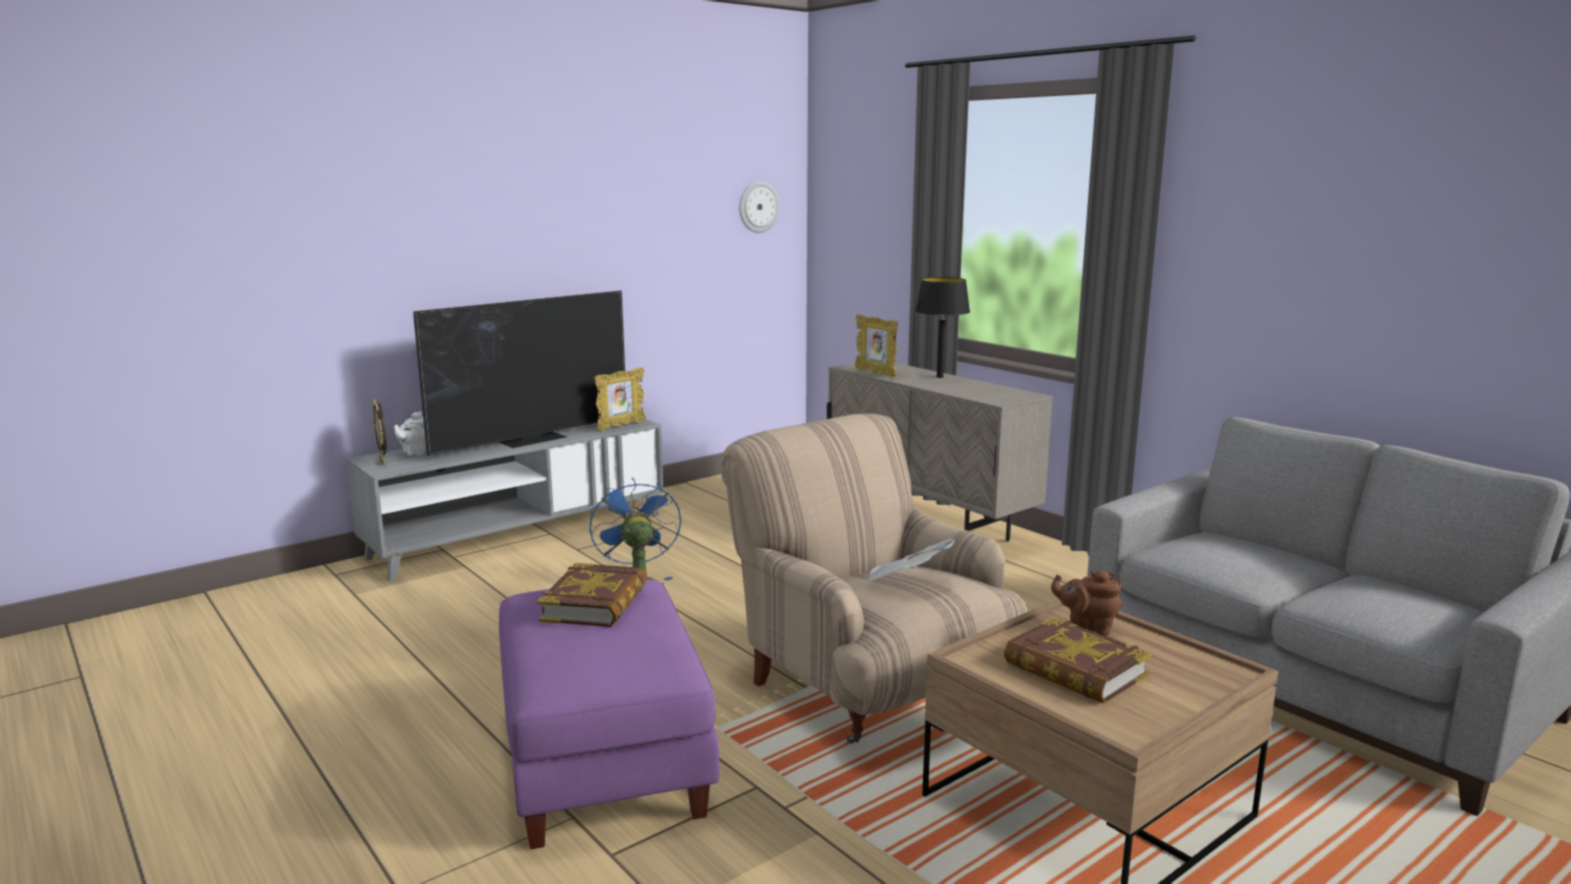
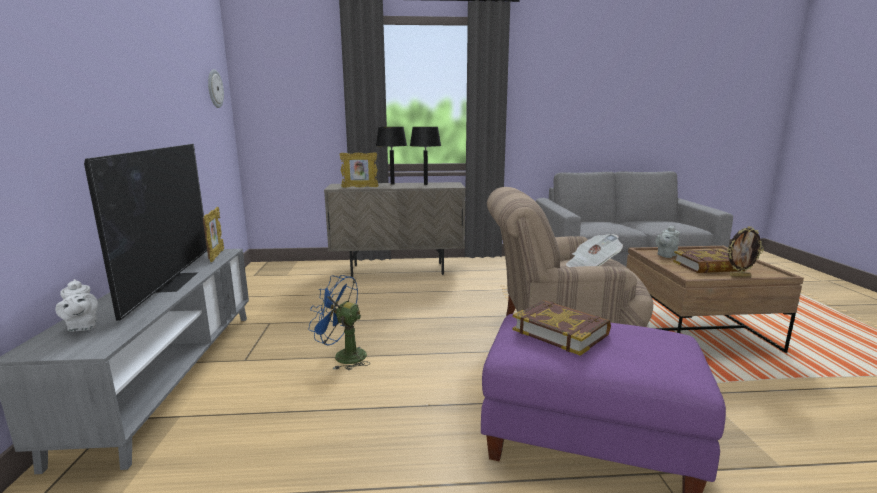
camera: 55 degrees left, 0 degrees up
(383, 462) = (66, 345): picture frame -> picture frame (739, 276)
(977, 388) = (425, 184): none -> black table lamp
(1087, 629) = (665, 255): brown teapot -> grey teapot

